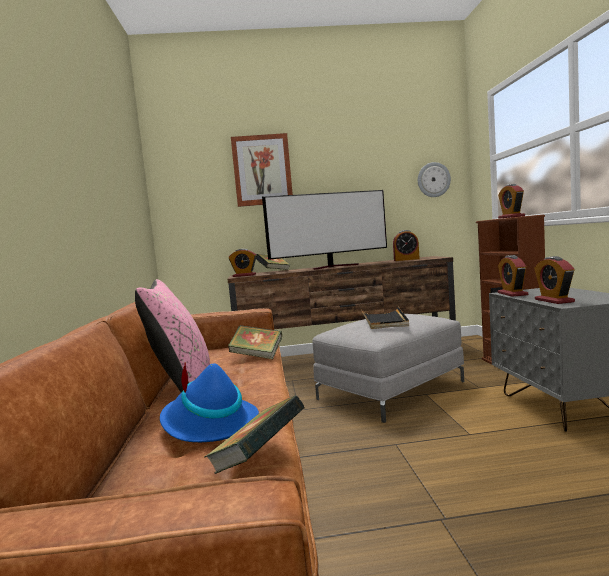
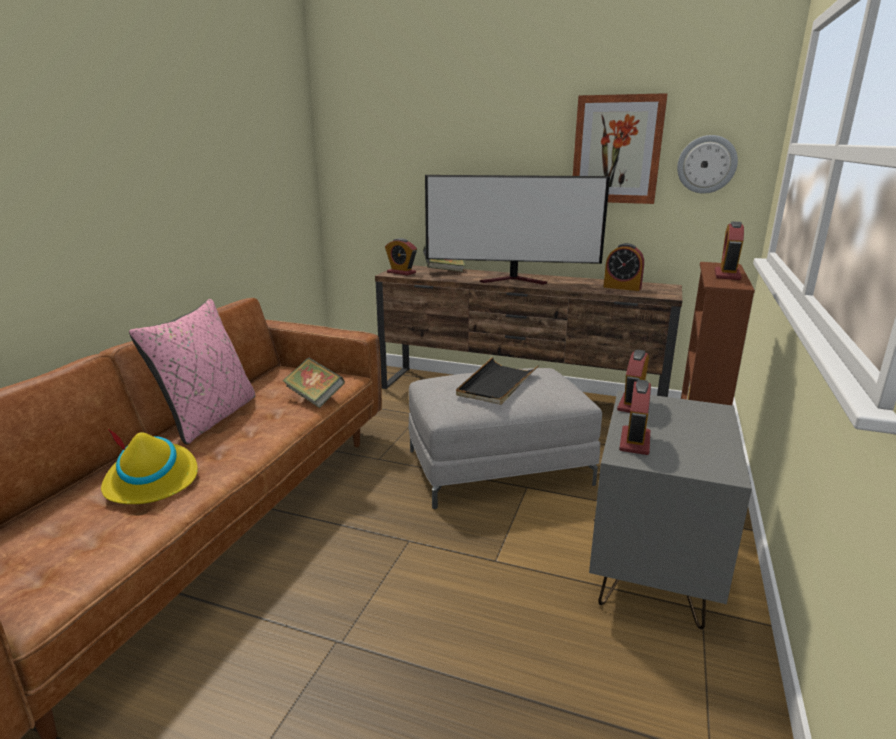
camera: 25 degrees right, 15 degrees up
(208, 424) = (152, 480): blue hat -> yellow hat
(258, 461) = (122, 539): book -> none
(262, 170) = (449, 128): picture -> picture (617, 150)

